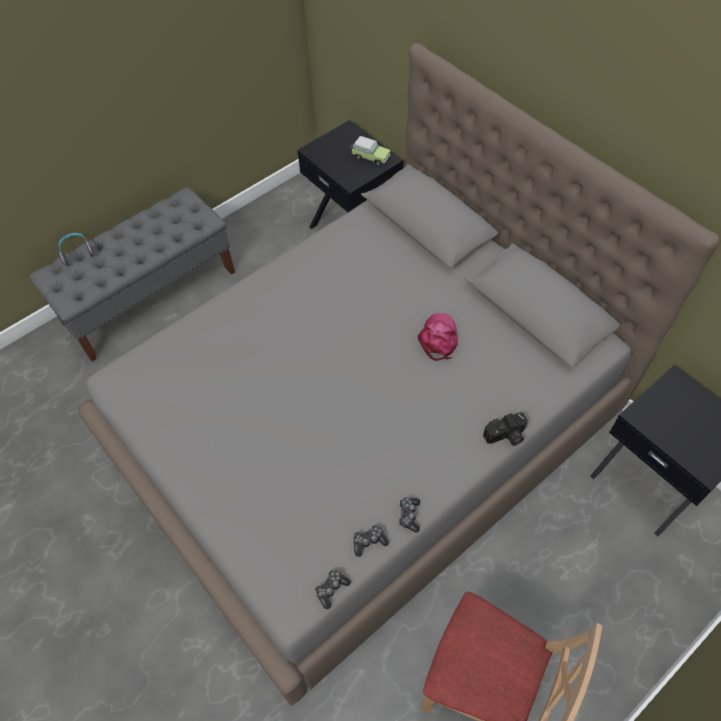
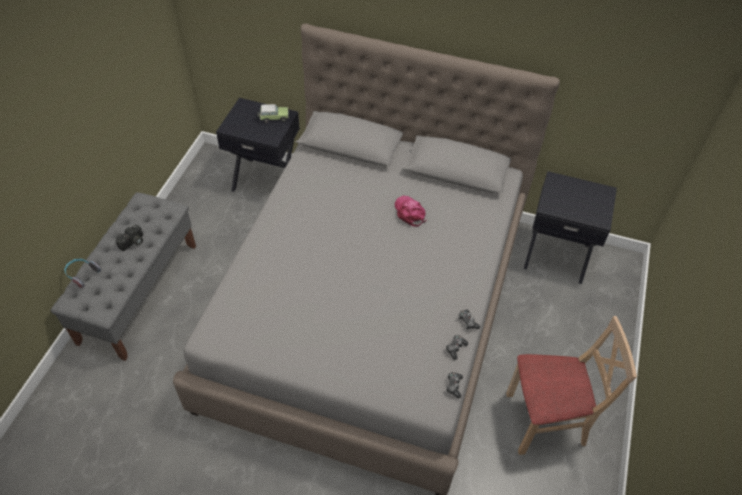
camera: 35 degrees left, 5 degrees down
(506, 436) = (490, 250): camera -> camera (133, 243)

